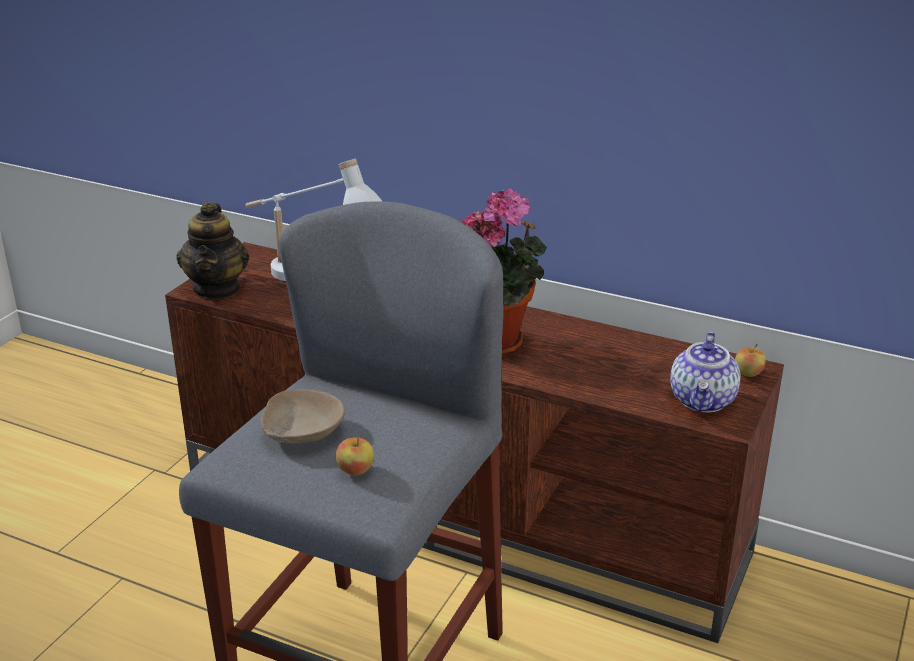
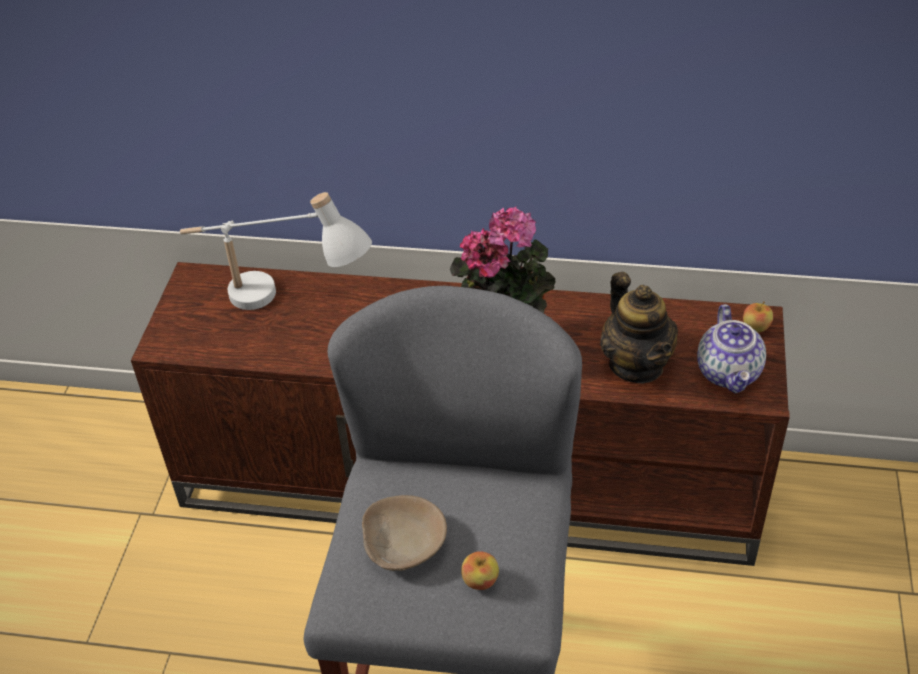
camera: 15 degrees left, 15 degrees up
(217, 288) = (184, 338): teapot -> teapot (636, 365)

